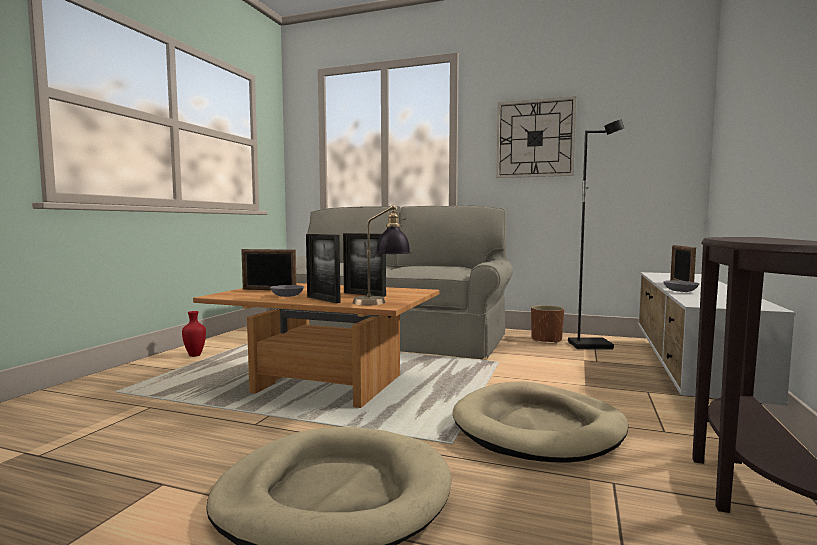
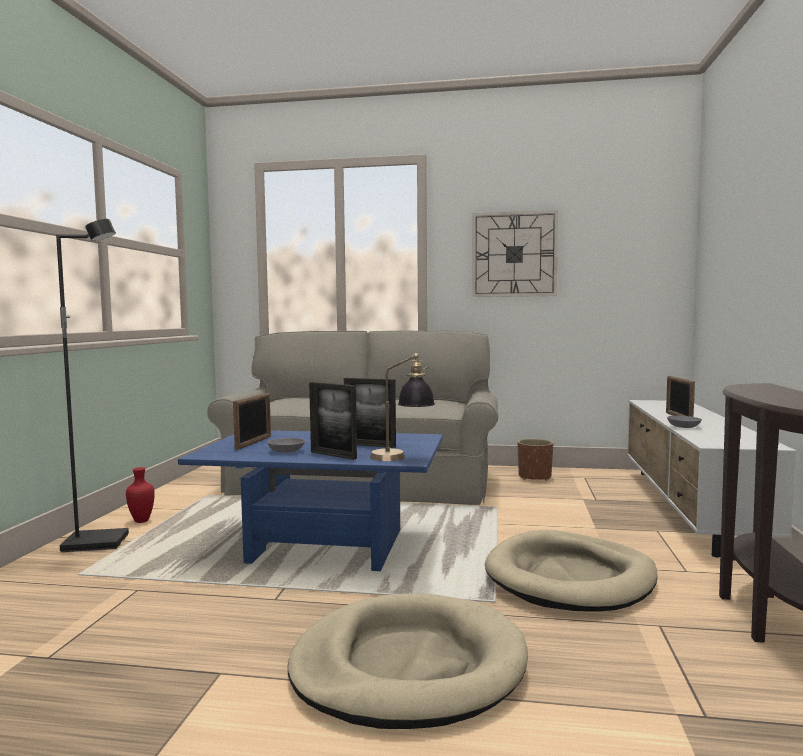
camera: 10 degrees left, 0 degrees up
(269, 290) = (253, 443): picture frame -> picture frame turned 75 degrees counterclockwise
(324, 385) = (323, 548): brown coffee table -> blue coffee table
(590, 345) = (582, 481): black floor lamp -> black floor lamp (97, 542)

